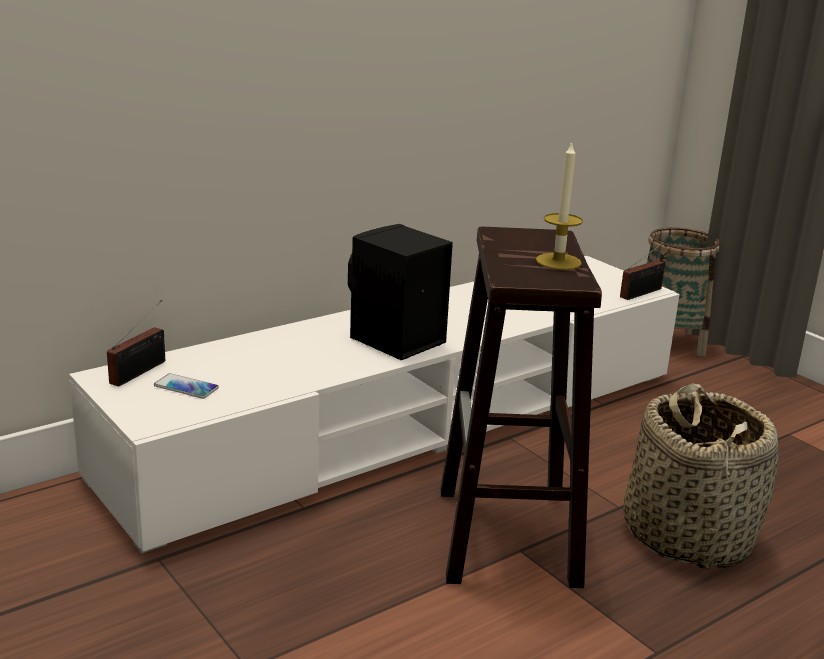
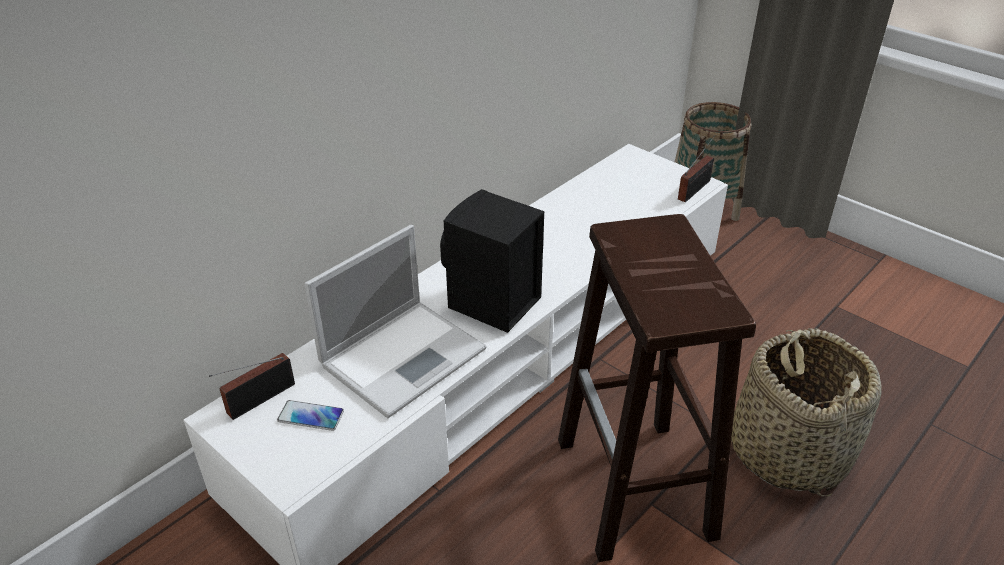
camera: 10 degrees left, 15 degrees up
(141, 371) = (257, 400): radio -> radio turned 150 degrees counterclockwise
(294, 362) = (405, 355): none -> laptop
(558, 261) = (693, 275): candle -> none

